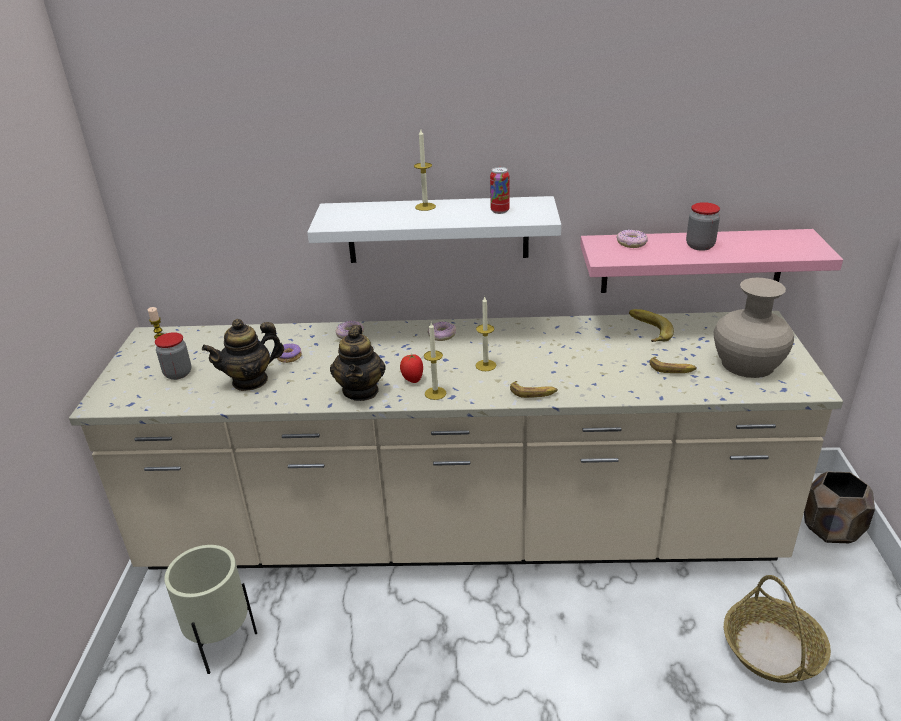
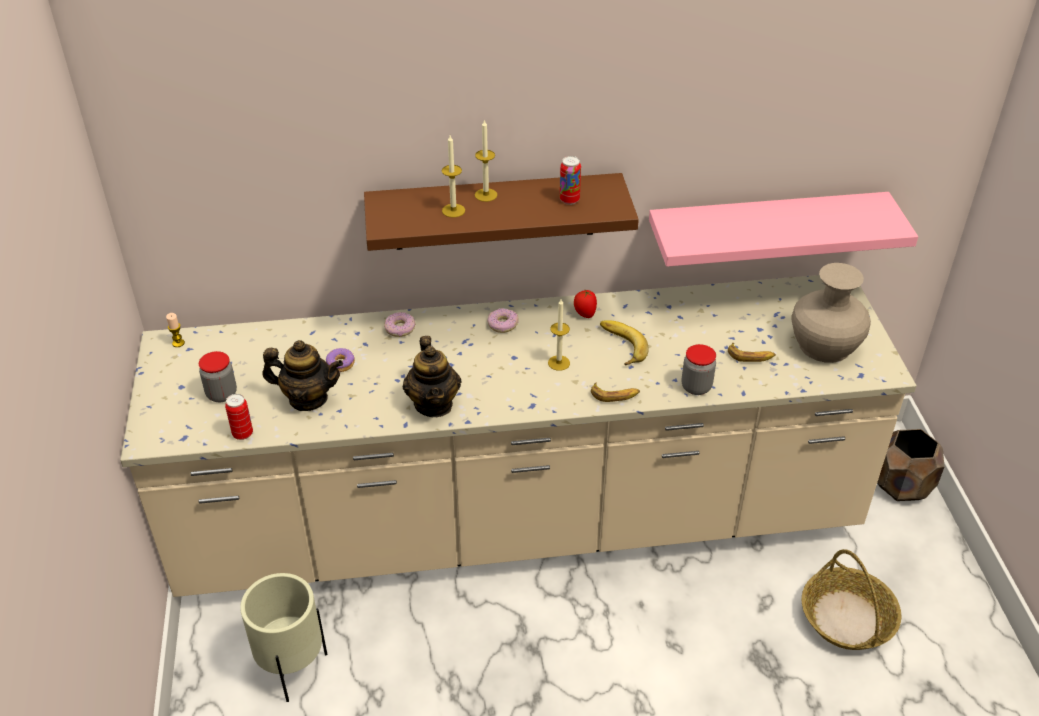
camera: 10 degrees left, 10 degrees up
(182, 404) = (242, 434): none -> can
(250, 381) = (308, 398): teapot -> teapot turned 135 degrees counterclockwise
(412, 380) = (485, 386): tomato -> tomato (584, 314)
(435, 393) = (513, 402): candle -> candle (453, 210)
(437, 230) = (494, 211): white shelf -> brown shelf
(631, 243) = (705, 220): donut -> none
(646, 330) = (720, 306): banana -> banana (619, 346)
(700, 246) = (776, 222): jar -> jar (696, 387)

